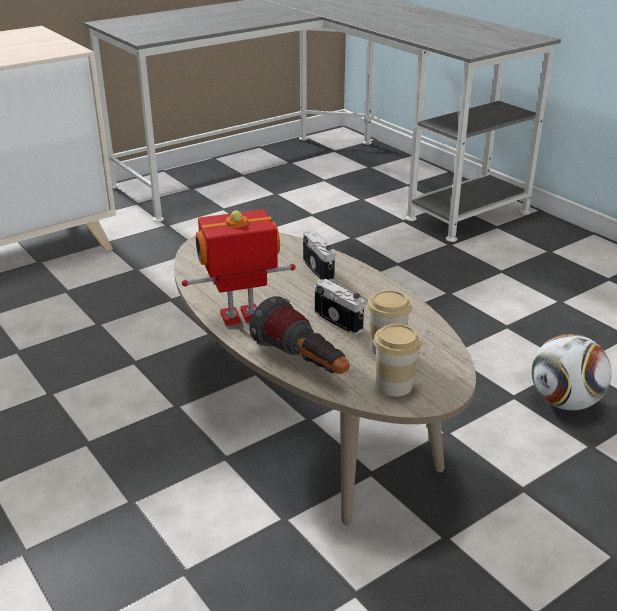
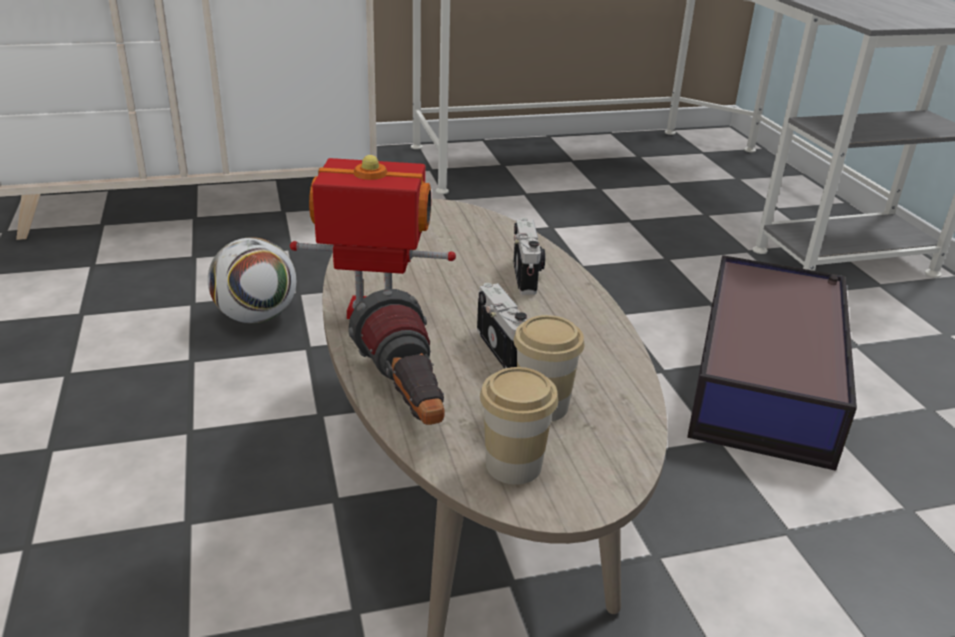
camera: 20 degrees right, 0 degrees up
(457, 305) = (766, 377): none -> storage box
(565, 402) = (867, 564): football -> football (256, 317)

